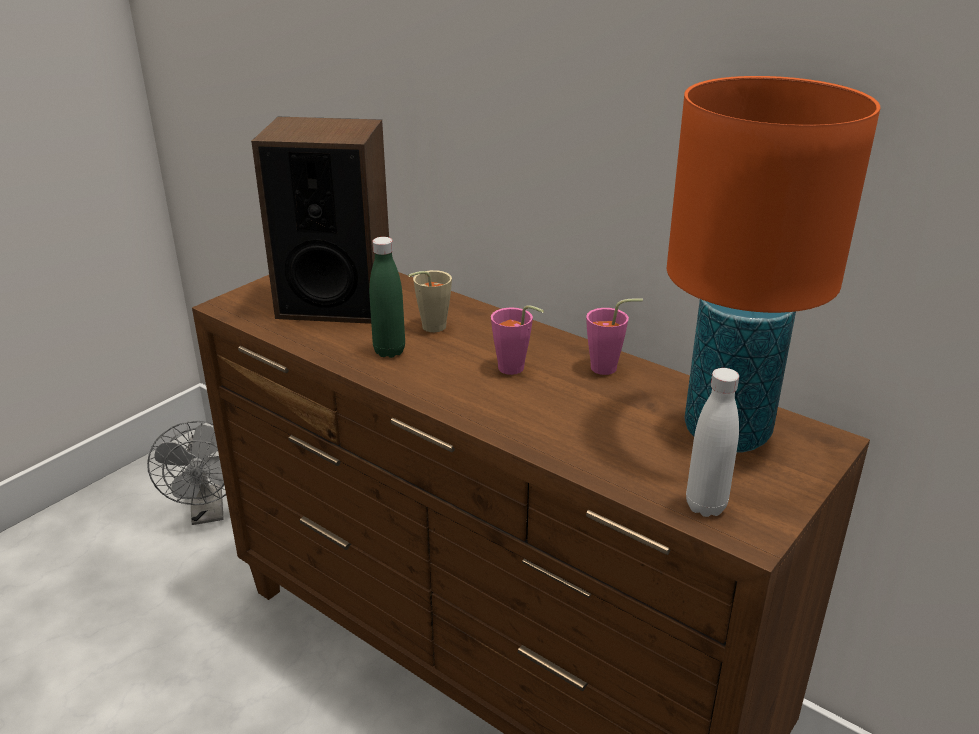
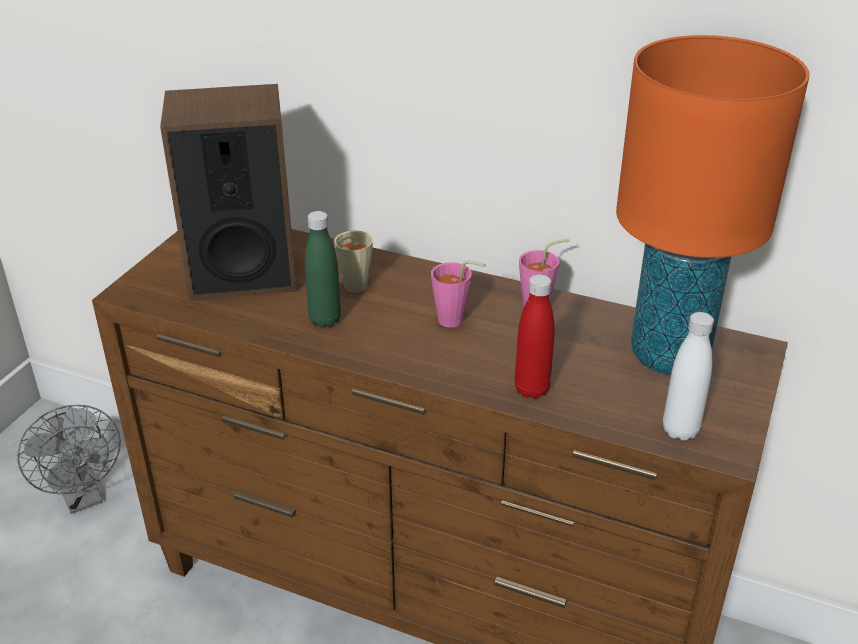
camera: 15 degrees left, 5 degrees up
(562, 442) = (531, 389): none -> red bottle

